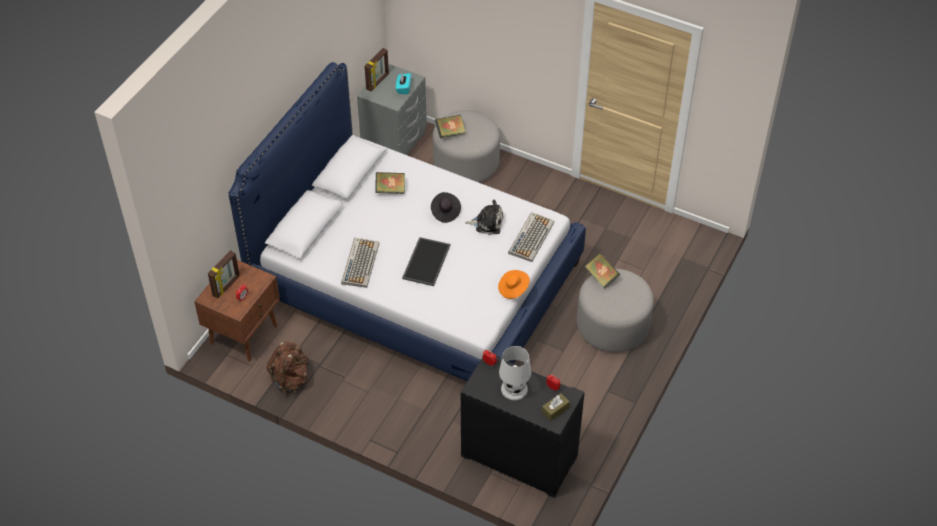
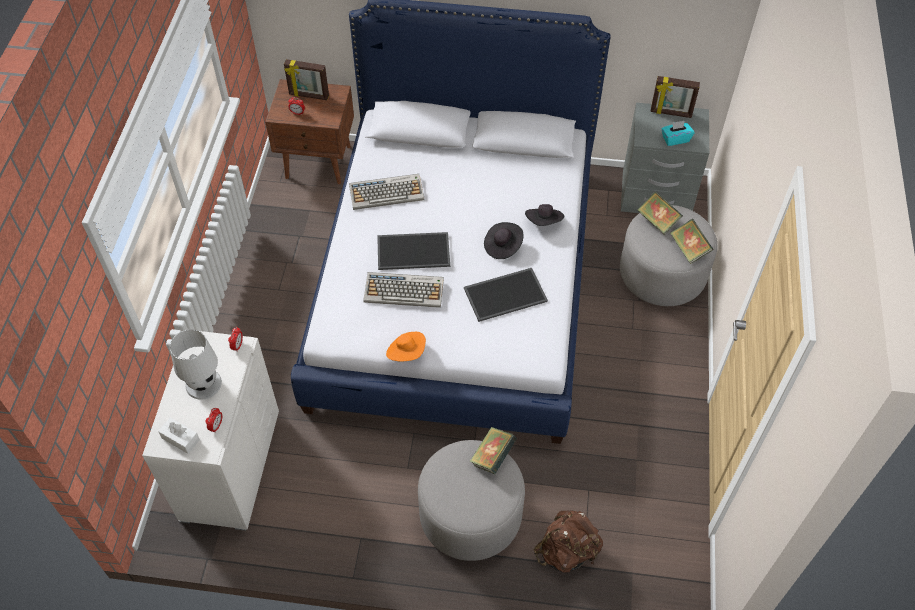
camera: 70 degrees right, 5 degrees up
(291, 379) = (273, 219): brown backpack -> brown backpack (566, 552)
(390, 189) = (513, 184): book -> book (689, 249)
(434, 184) = (544, 222): none -> black hat
(487, 223) = (505, 293): plush toy -> tray
(518, 457) = (229, 465): black dresser -> white dresser
(531, 237) = (502, 347): keyboard -> keyboard (404, 290)
(555, 410) = (180, 439): brown tissue box -> white tissue box

